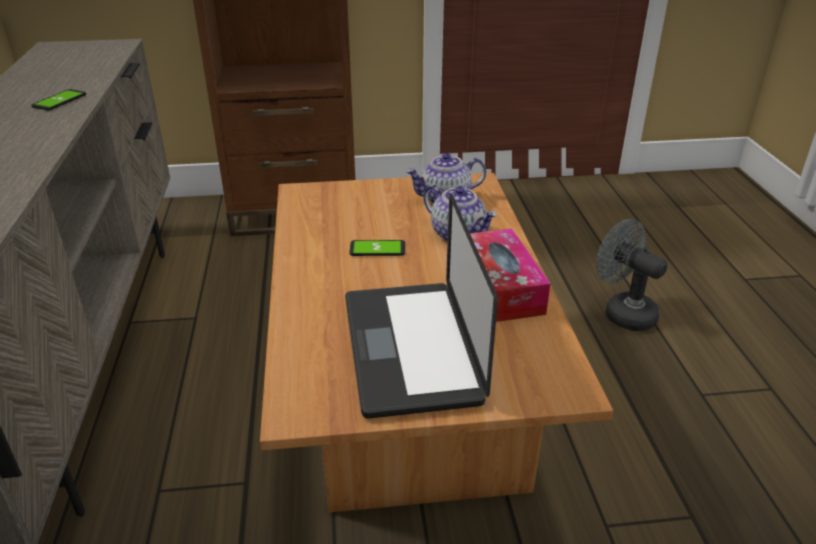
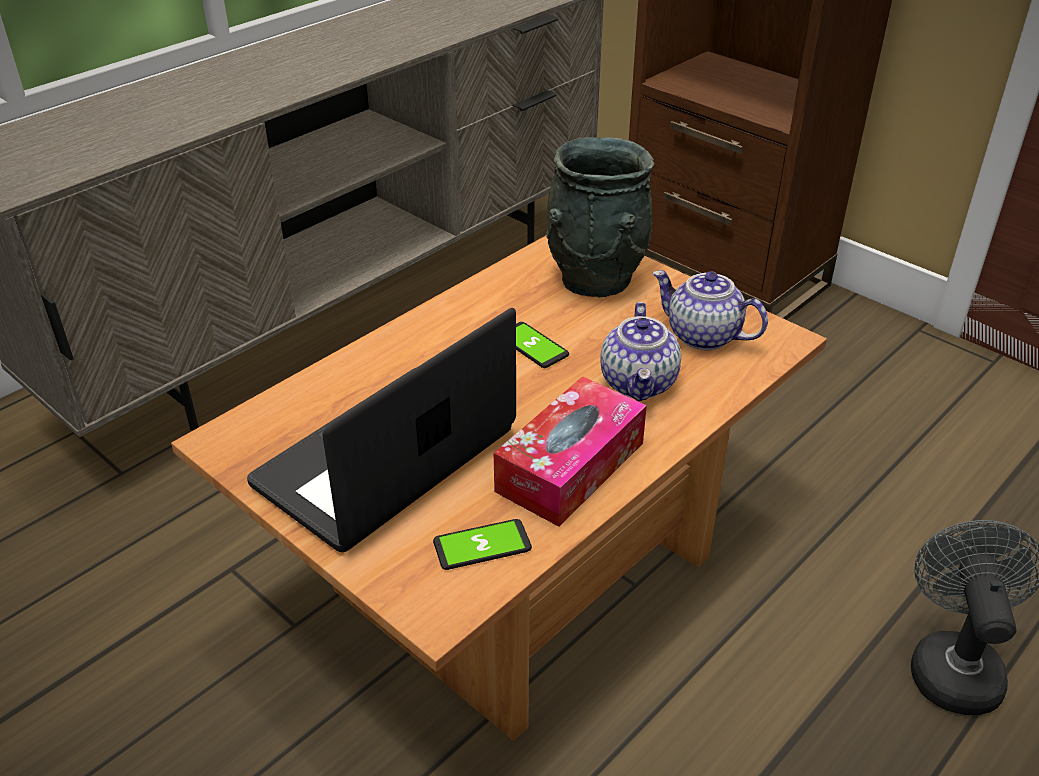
camera: 50 degrees right, 5 degrees up
(59, 101) = (408, 37): phone -> phone (482, 545)
(348, 202) = (596, 280): none -> grey vase

